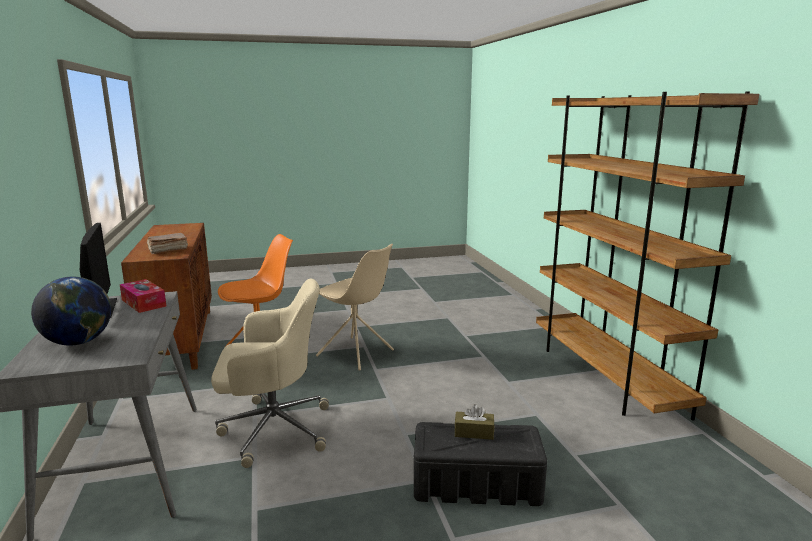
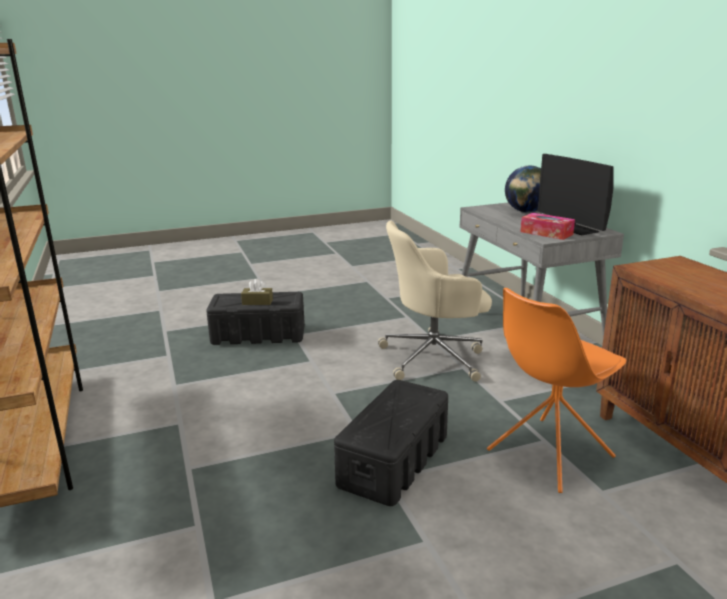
camera: 175 degrees right, 5 degrees up
(167, 250) = (682, 277): brown book -> none
(356, 353) = (394, 460): beige chair -> black storage box

